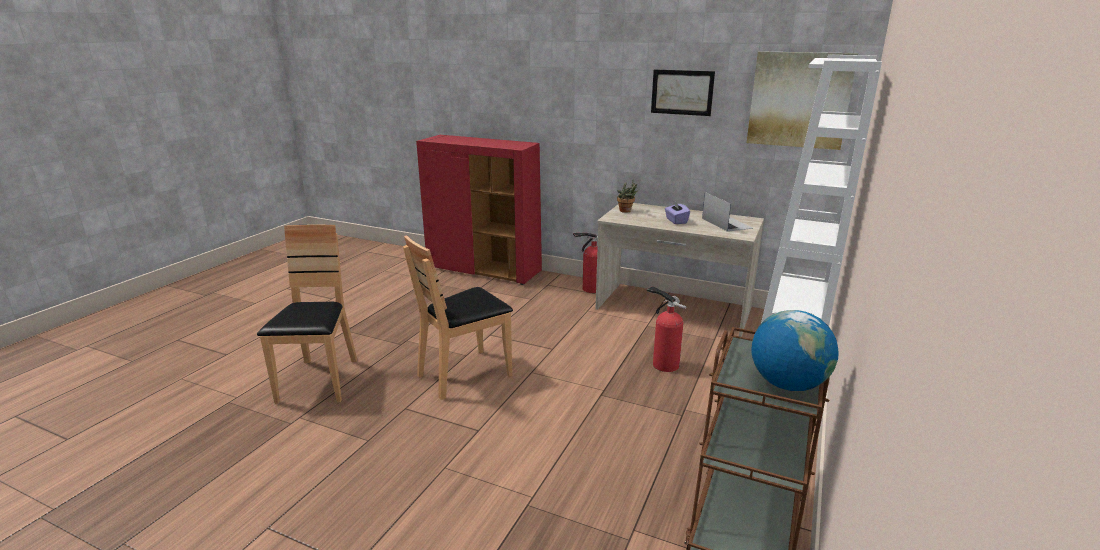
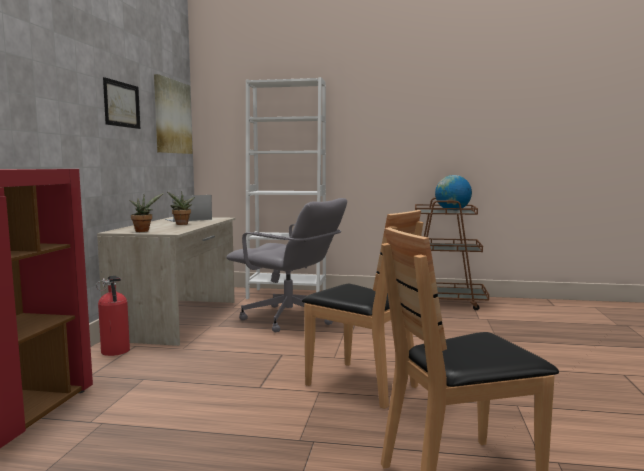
camera: 105 degrees left, 15 degrees down
(663, 364) = (289, 319): fire extinguisher -> grey office chair
(676, 221) = (181, 224): purple tissue box -> potted plant

